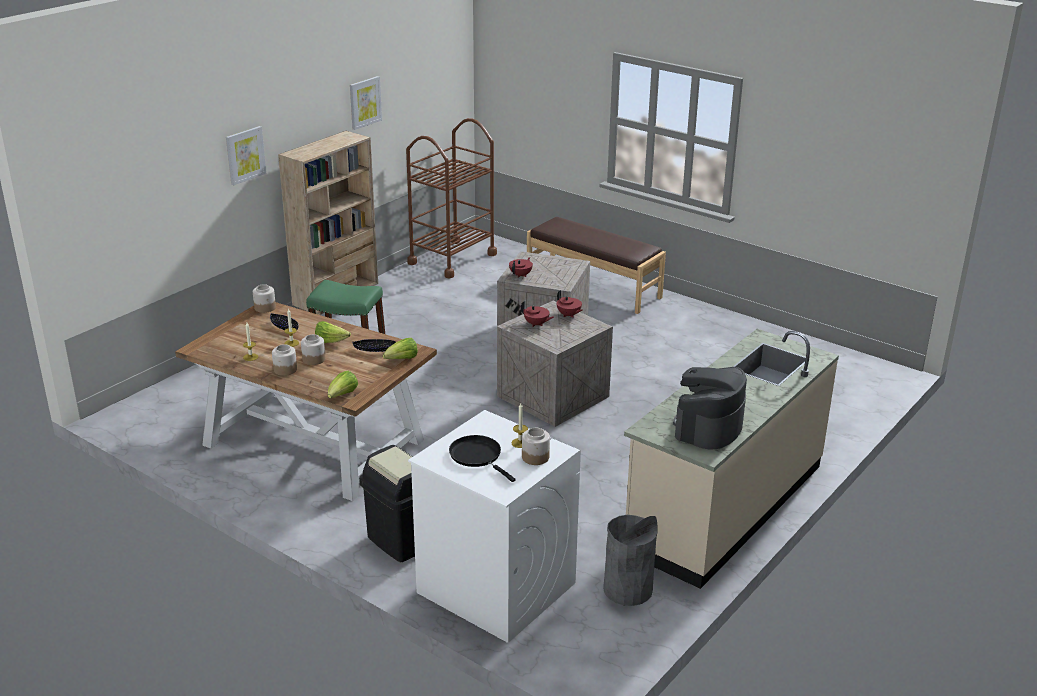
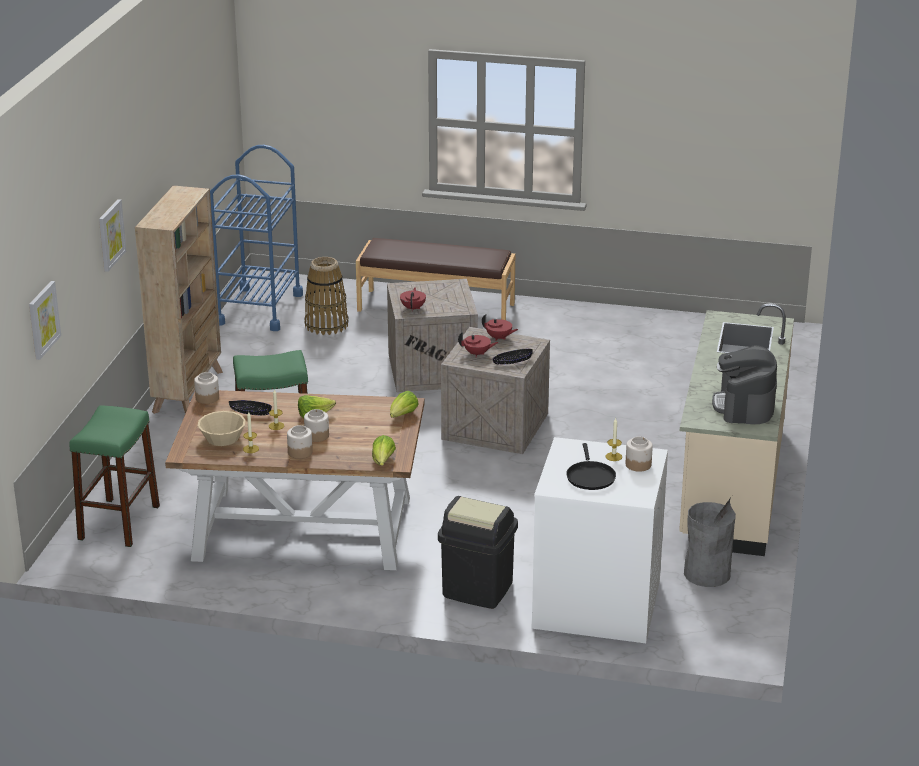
camera: 25 degrees left, 0 degrees up
(184, 399) = (119, 522): none -> green stool
(240, 342) = (223, 437): none -> beige bowl
(365, 102) = (178, 149): picture -> picture (43, 319)
(374, 350) = (366, 412): black bowl -> black bowl (512, 361)
(452, 259) = (259, 309): brown cart -> blue cart
(477, 456) = (590, 476): black frying pan -> black frying pan turned 120 degrees counterclockwise
(492, 282) = (326, 325): none -> basket

